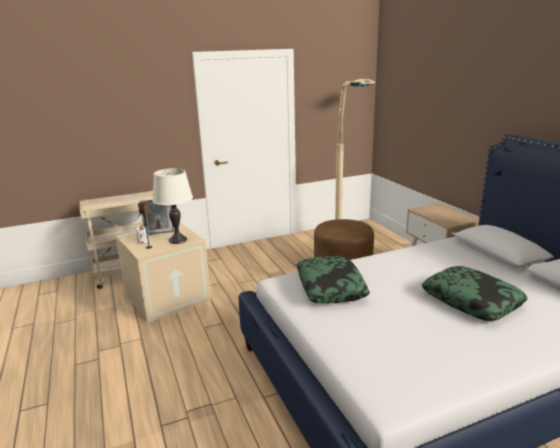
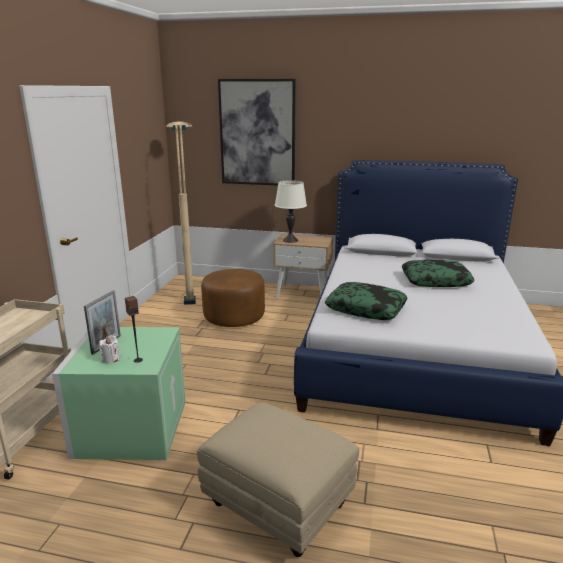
camera: 55 degrees left, 0 degrees up
(133, 383) = (277, 504): none -> beige ottoman
(168, 296) = (130, 427): beige storage box -> green storage box
(178, 240) = (150, 340): white table lamp -> white table lamp (290, 240)
(434, 93) = (257, 133): none -> picture

